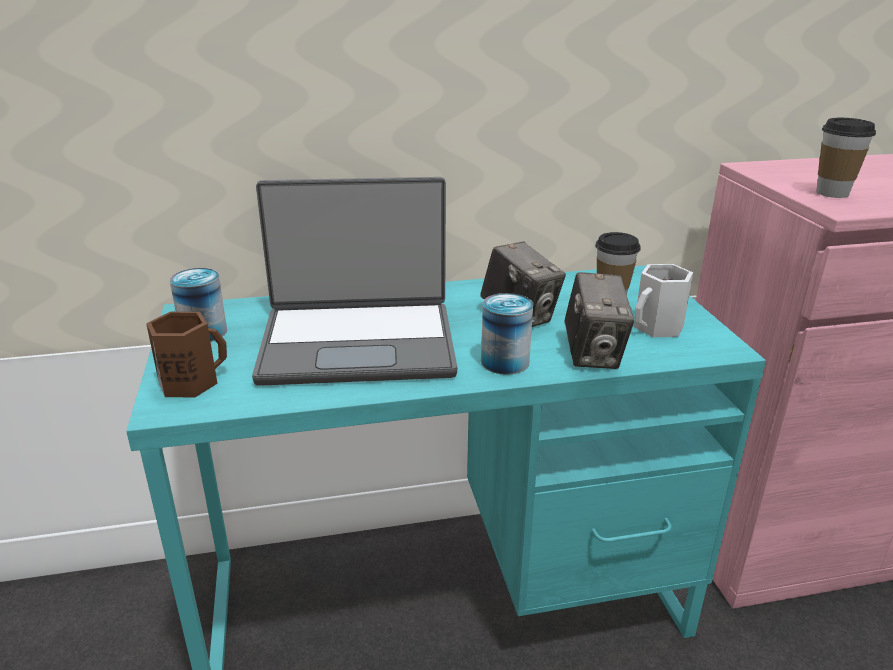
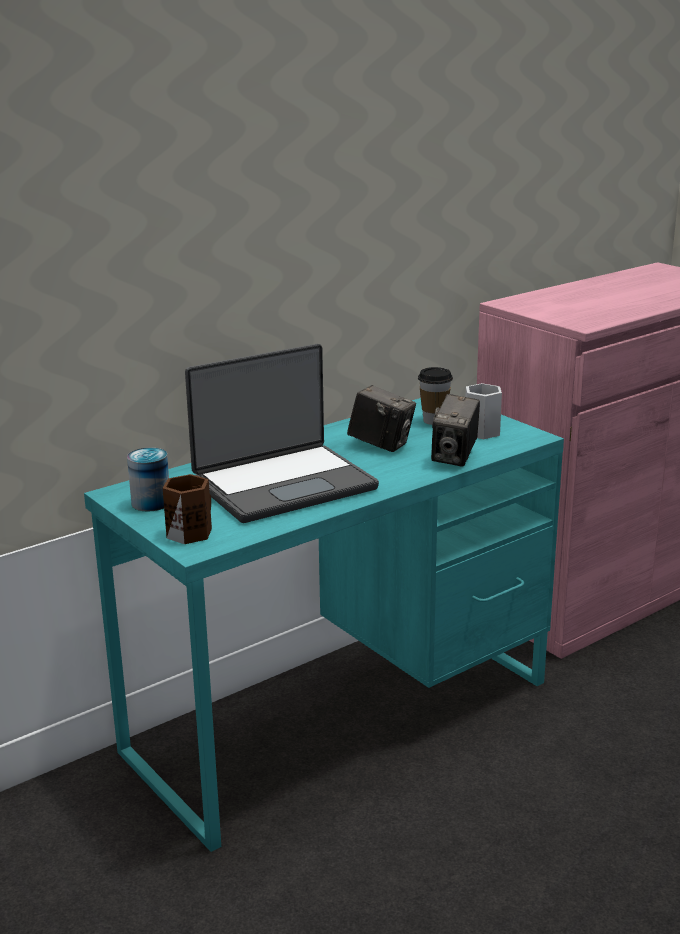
camera: 25 degrees left, 5 degrees down
(505, 362) = (400, 473): can -> none
(593, 355) = (454, 457): camera -> camera turned 45 degrees clockwise
(832, 193) = (570, 315): cup -> none

